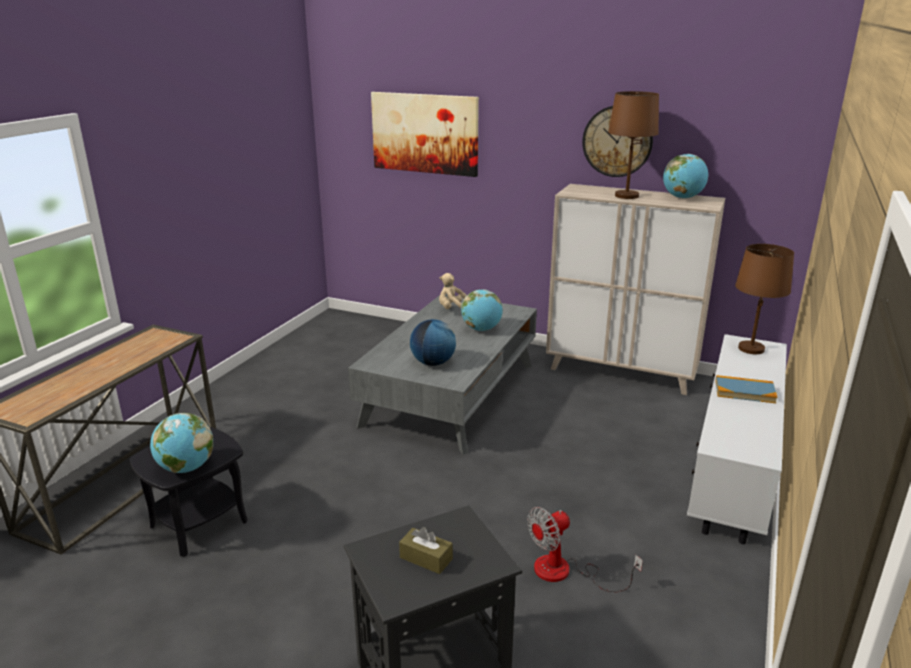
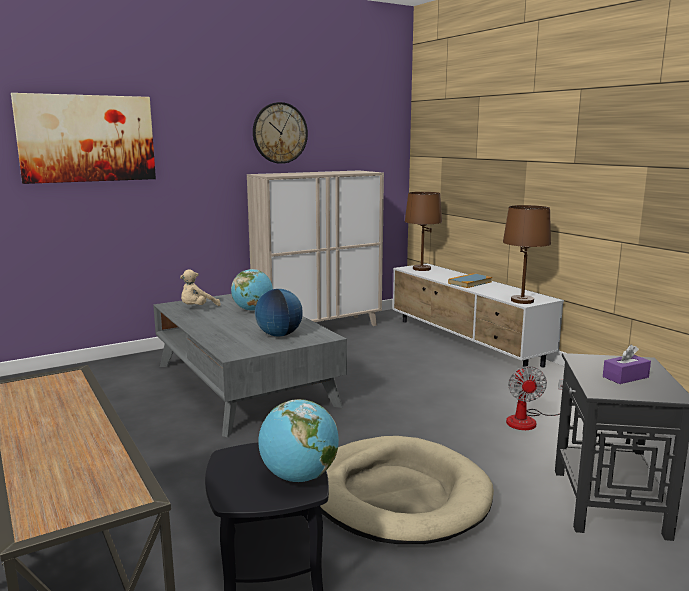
camera: 55 degrees left, 10 degrees down
(338, 539) = (396, 495): none -> beige dog bed
(426, 558) = (625, 377): brown tissue box -> purple tissue box
(627, 196) = (310, 173): brown table lamp -> brown table lamp (522, 301)
(682, 198) = (342, 171): globe -> none

